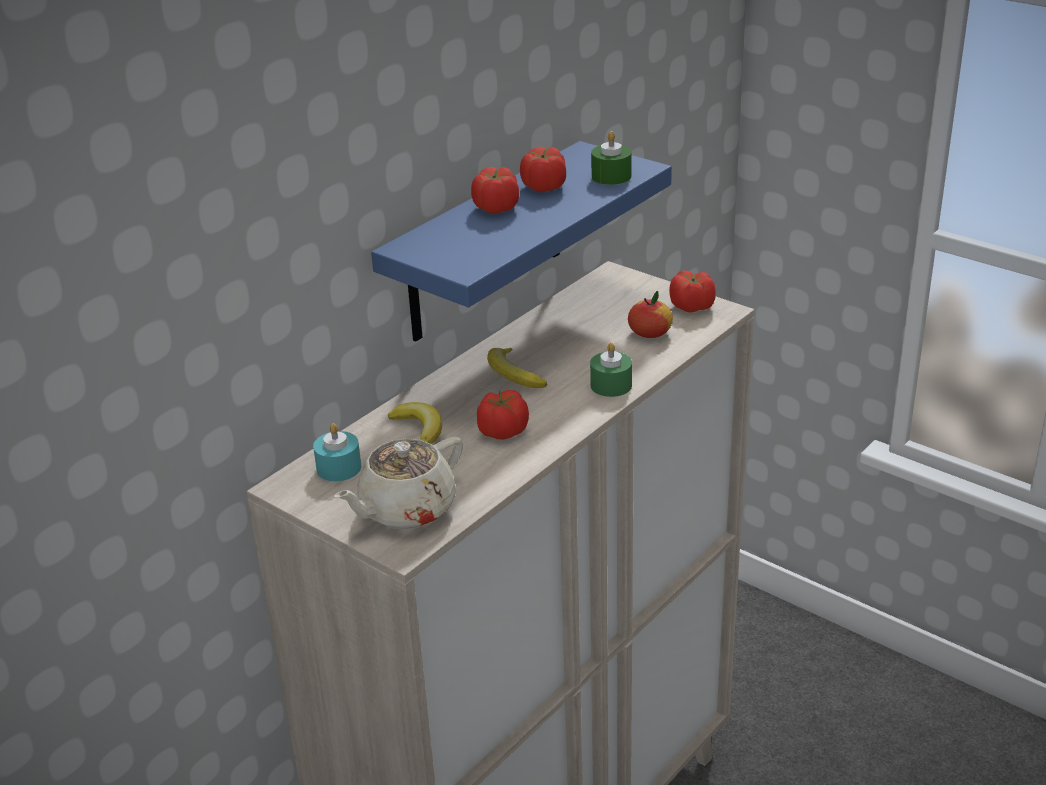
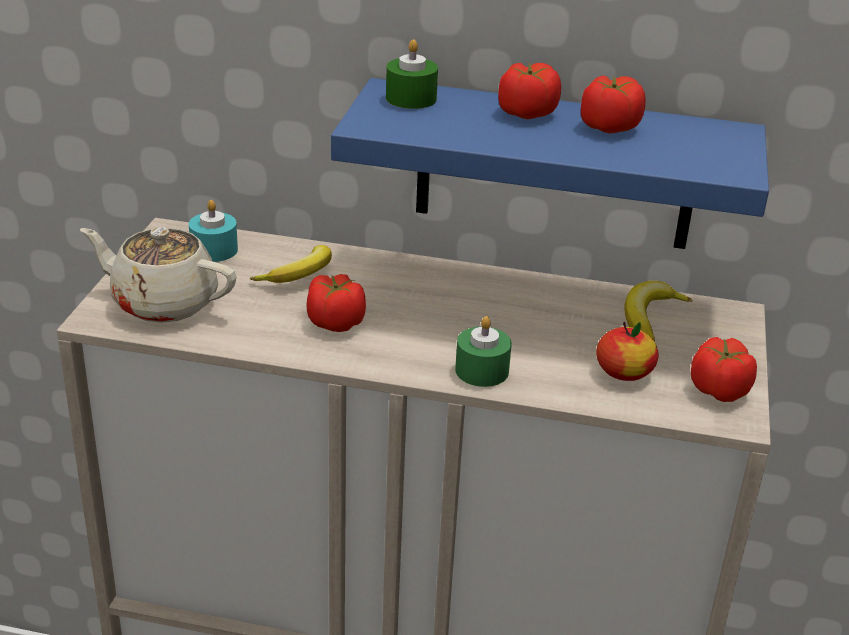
camera: 60 degrees right, 0 degrees up
(513, 375) = (451, 301): banana -> banana (650, 317)
(611, 176) = (685, 158): green candle -> green candle (411, 98)

